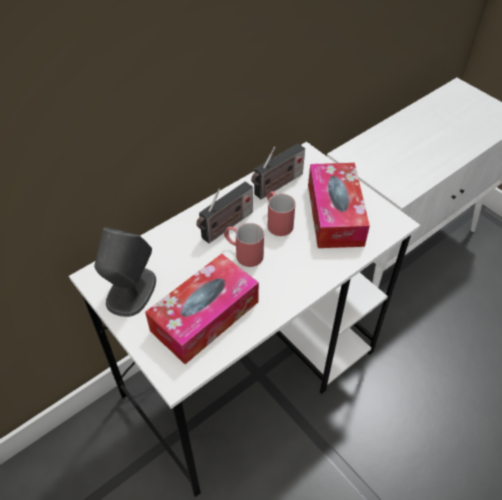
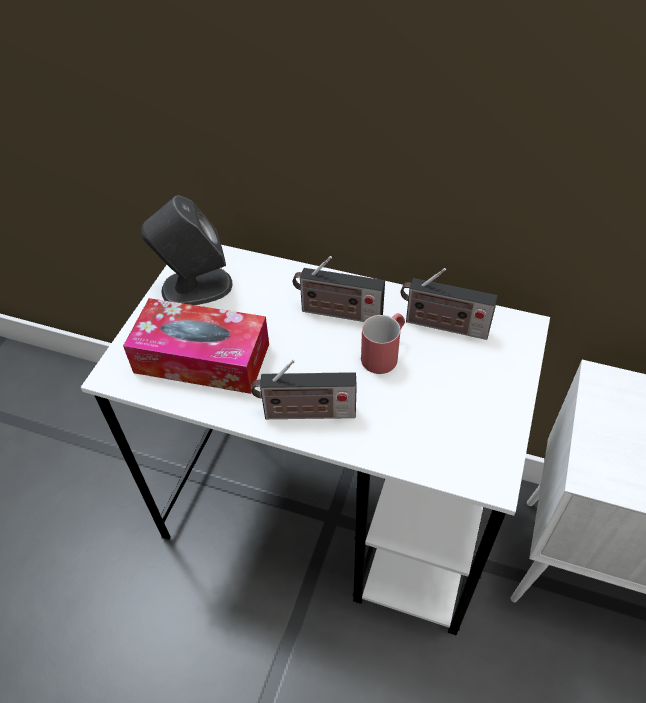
camera: 60 degrees right, 0 degrees up
(243, 253) = (311, 347): red mug -> none
(295, 281) = (305, 413): none -> radio
(335, 214) = (446, 404): tissue box -> none

